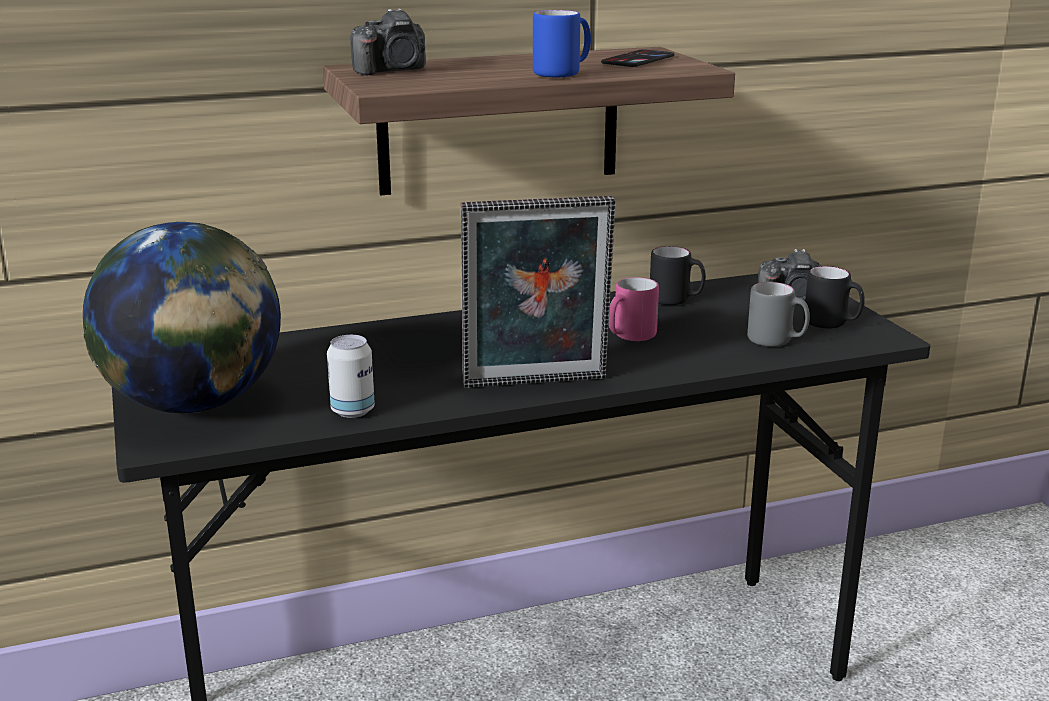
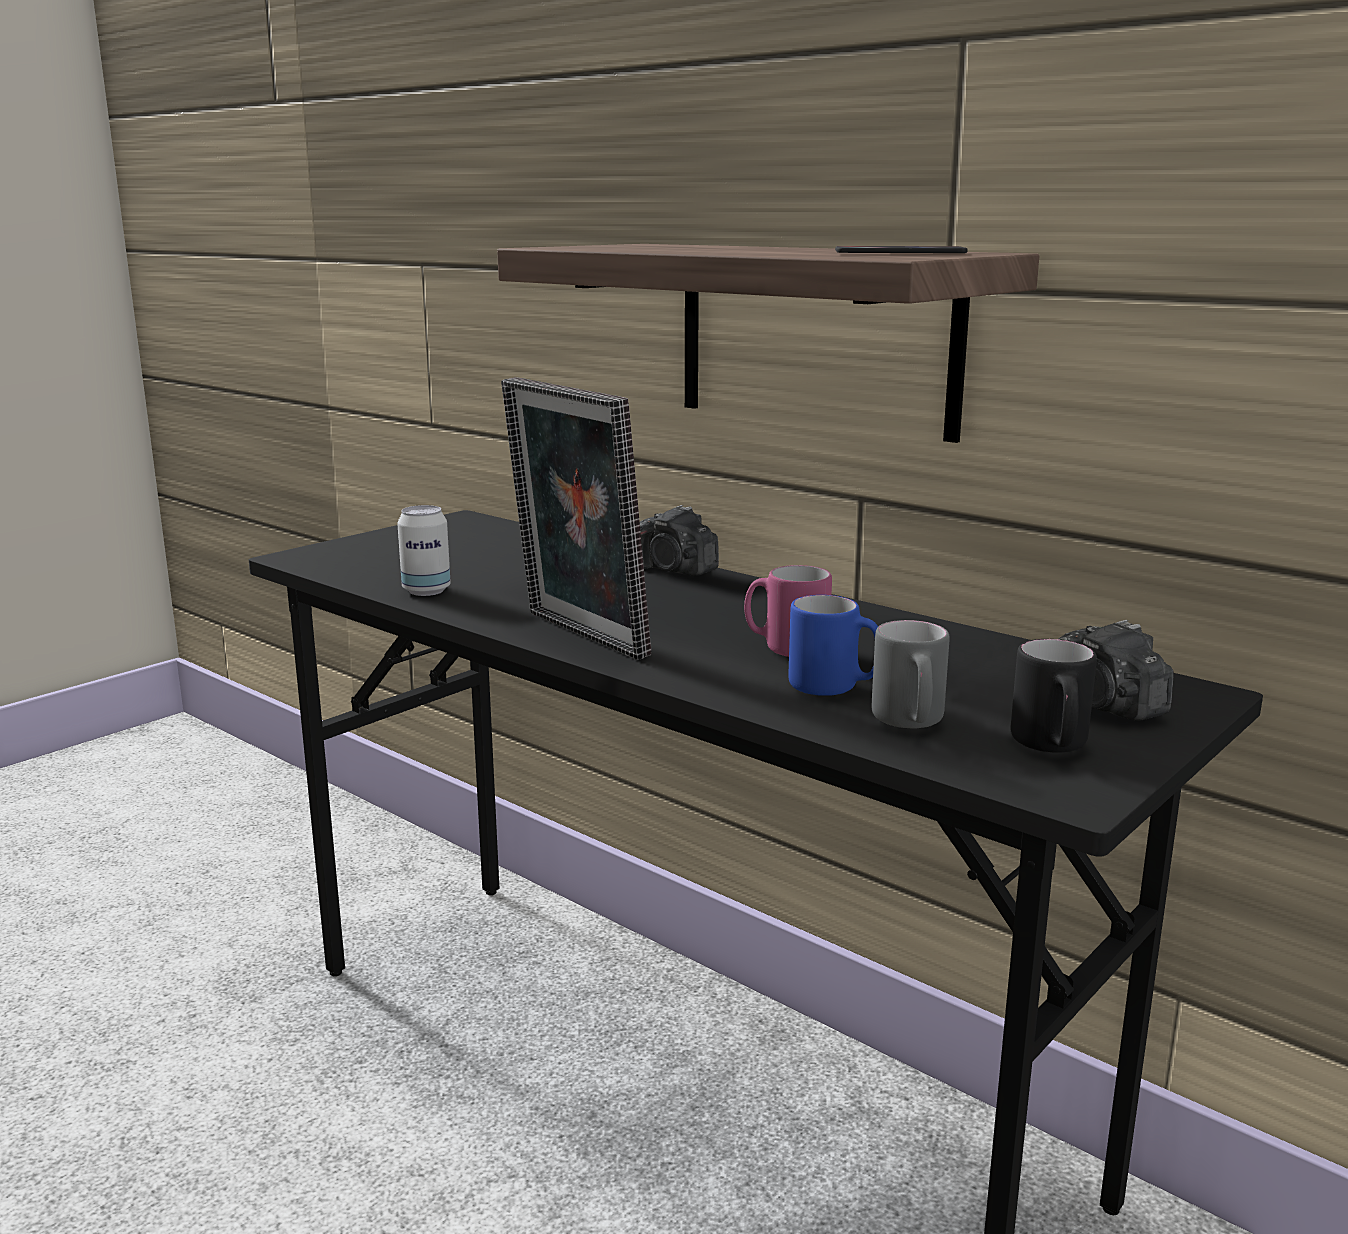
camera: 60 degrees right, 5 degrees down
(194, 405) = (385, 549): globe -> none
(393, 70) = (645, 245): camera -> camera (675, 570)
(563, 73) = (737, 251): blue mug -> blue mug (834, 688)
(676, 301) = (958, 648): black mug -> none

